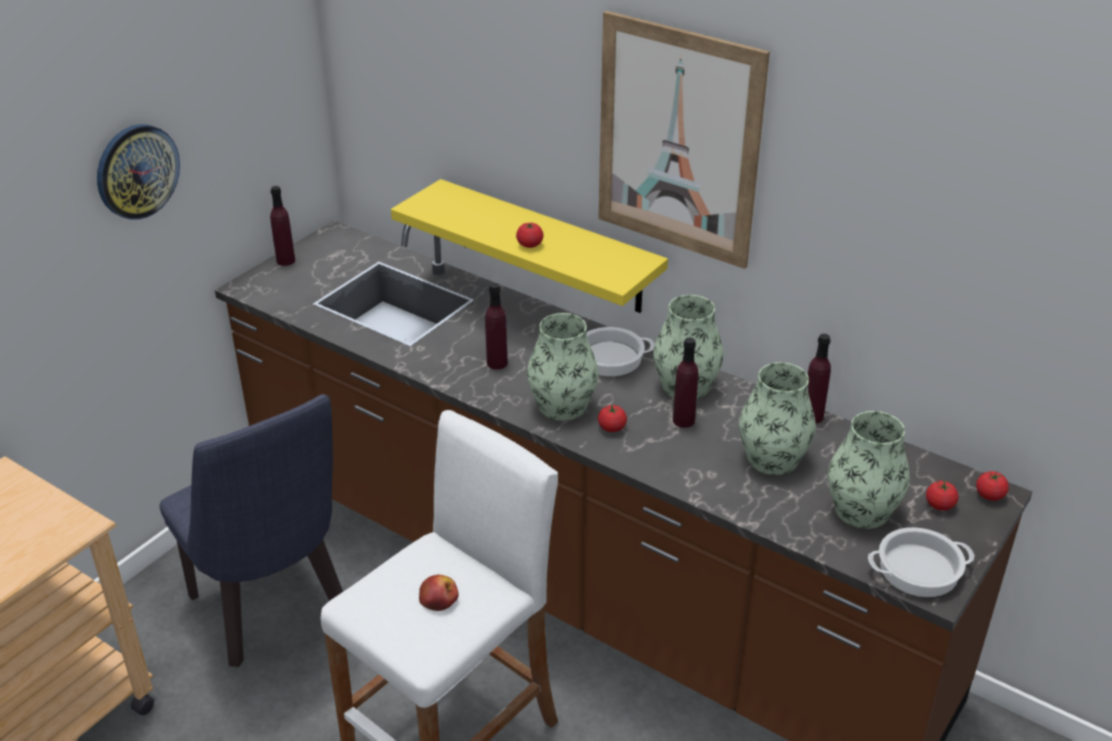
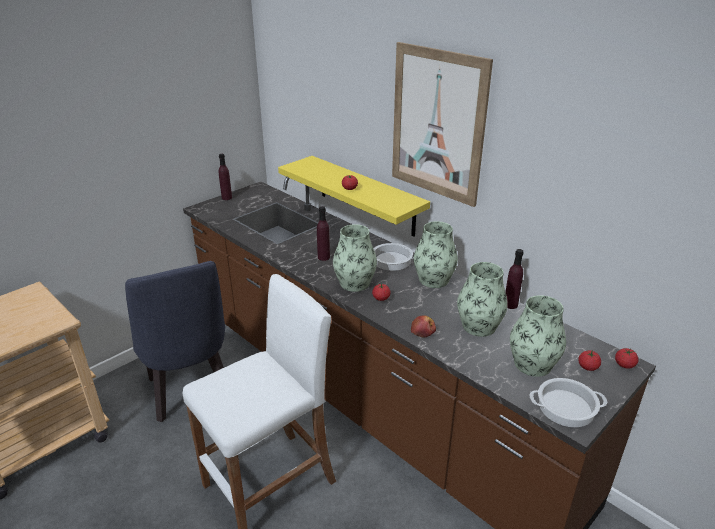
camera: 10 degrees right, 5 degrees down
(137, 171) = (133, 130): wall clock -> none
(439, 599) = (253, 390): apple -> apple (423, 331)
(683, 420) = (427, 299): purple bottle -> none

